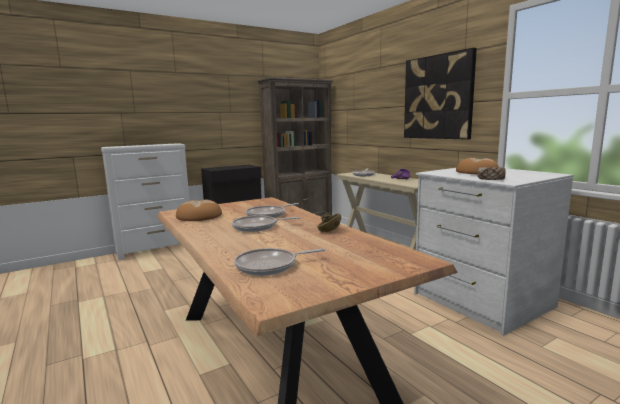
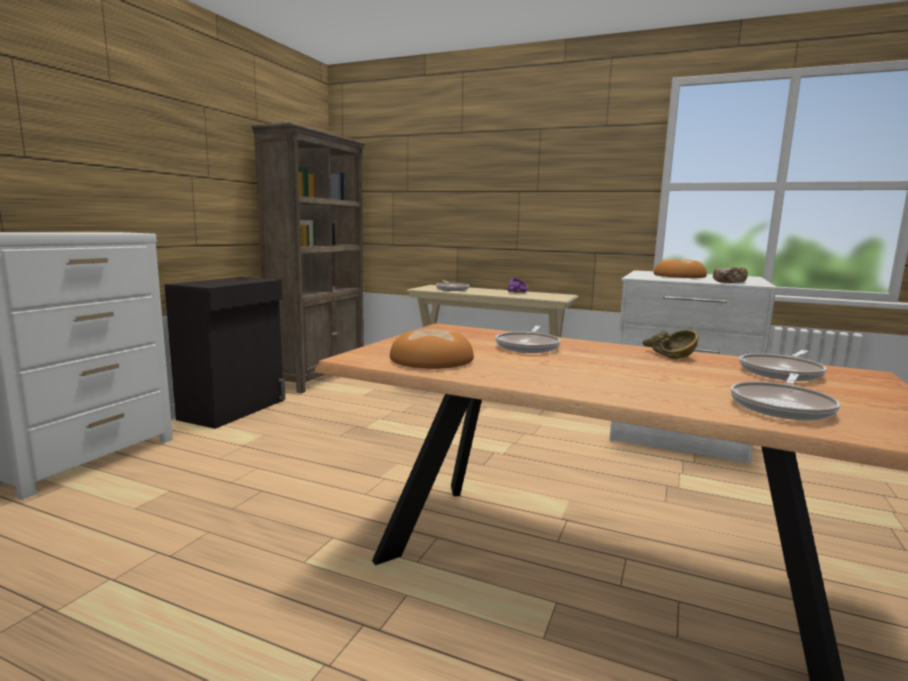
camera: 35 degrees left, 0 degrees up
(257, 227) = (578, 363): frying pan -> frying pan (782, 372)
(438, 97) = (565, 182): picture -> none

